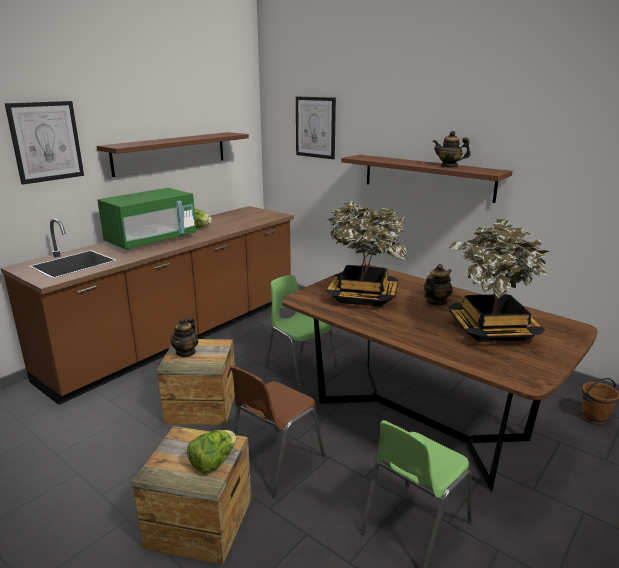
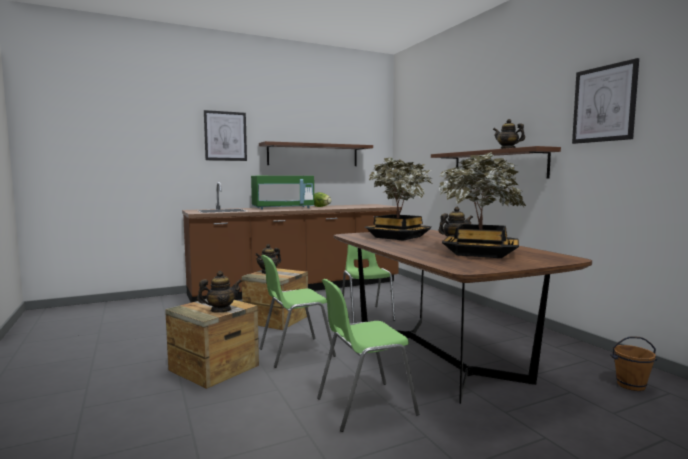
camera: 25 degrees right, 15 degrees down
(213, 462) = (220, 310): lettuce -> teapot
(275, 462) = (295, 352): brown chair -> green chair
(315, 127) = (424, 139): picture -> picture (604, 104)

